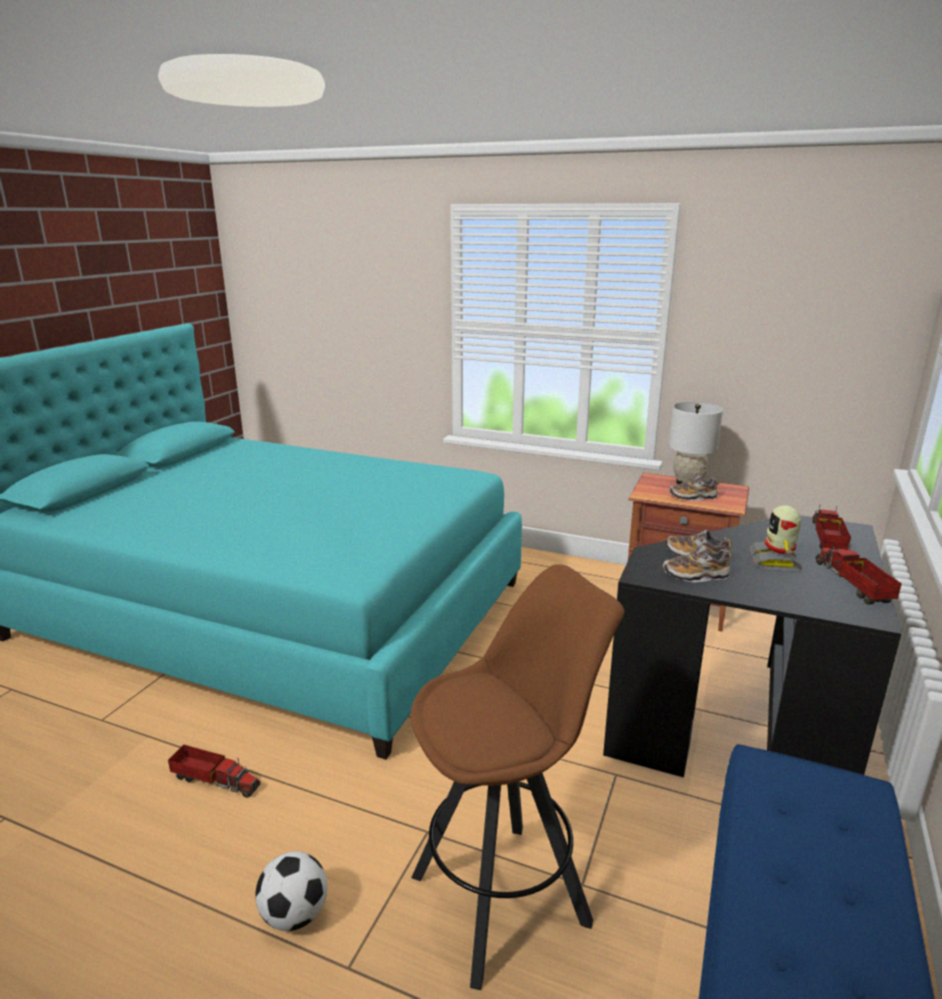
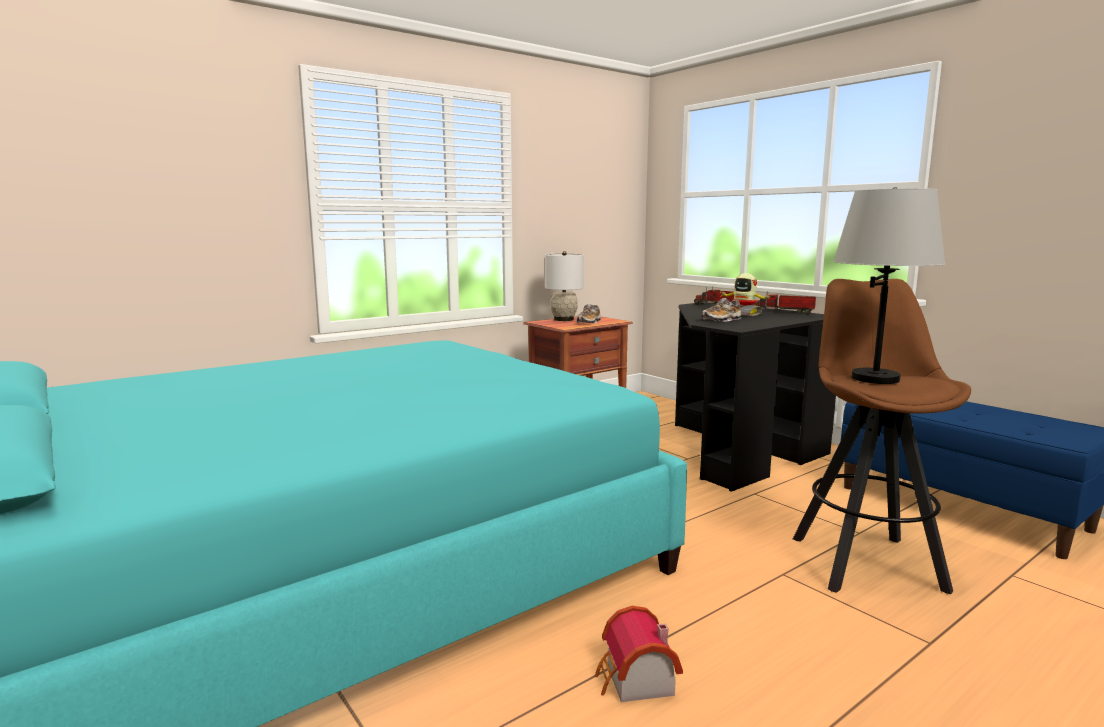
camera: 60 degrees left, 10 degrees down
(214, 780) = (635, 682): toy truck -> toy house
(295, 914) = (866, 660): football -> none
(492, 701) = (875, 378): none -> grey table lamp
(695, 576) = (748, 323): shoe -> none

